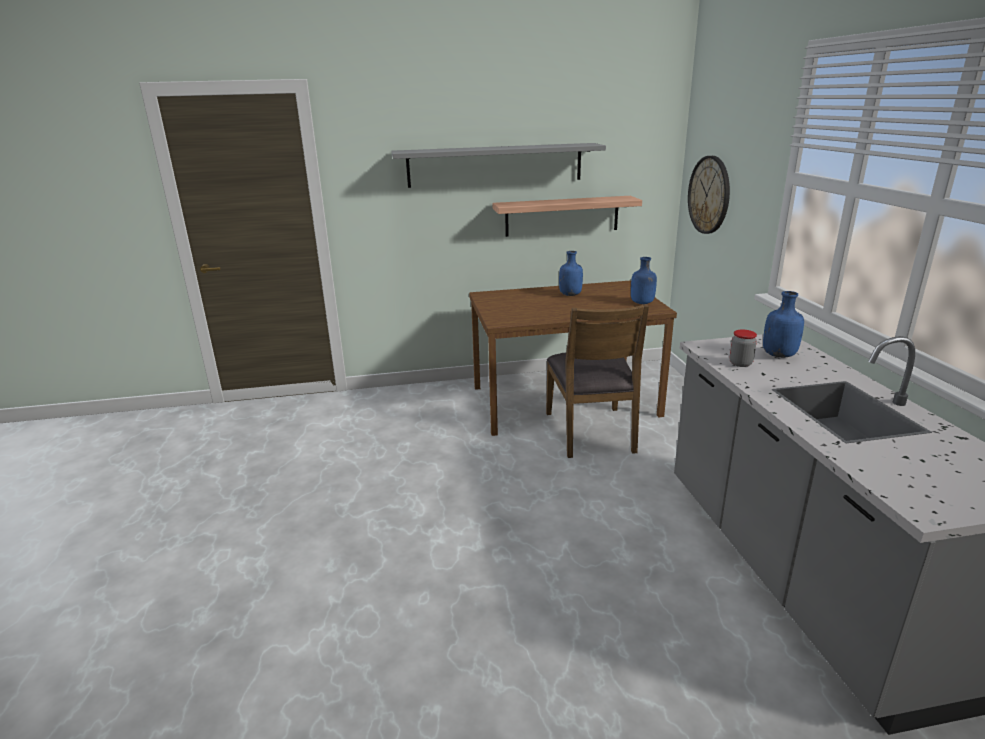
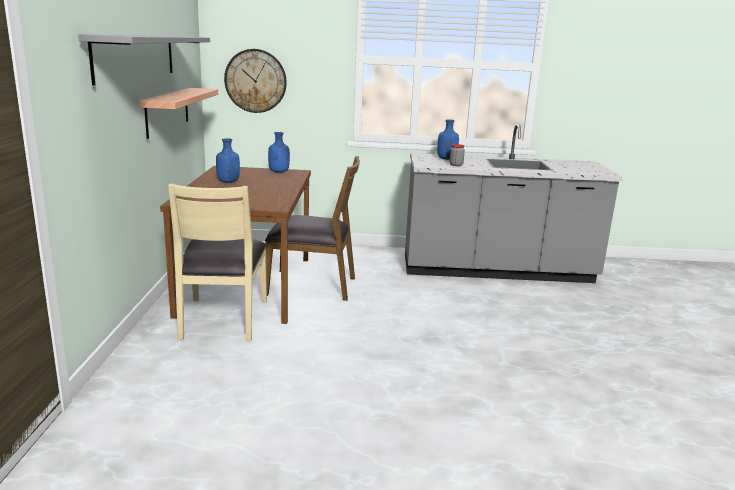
camera: 80 degrees left, 5 degrees down
(484, 406) = (223, 319): none -> beige chair

